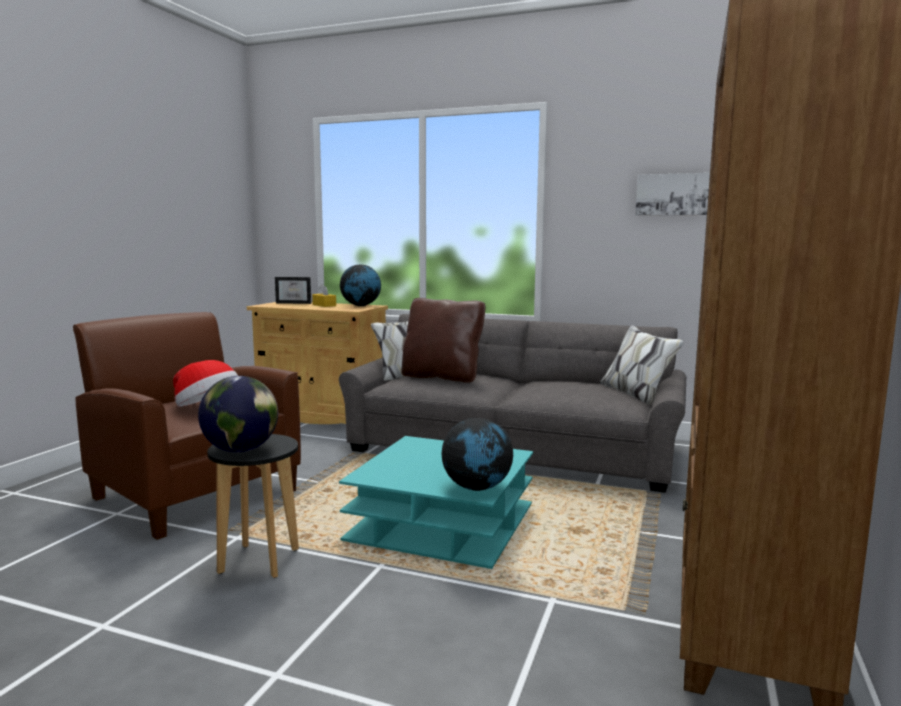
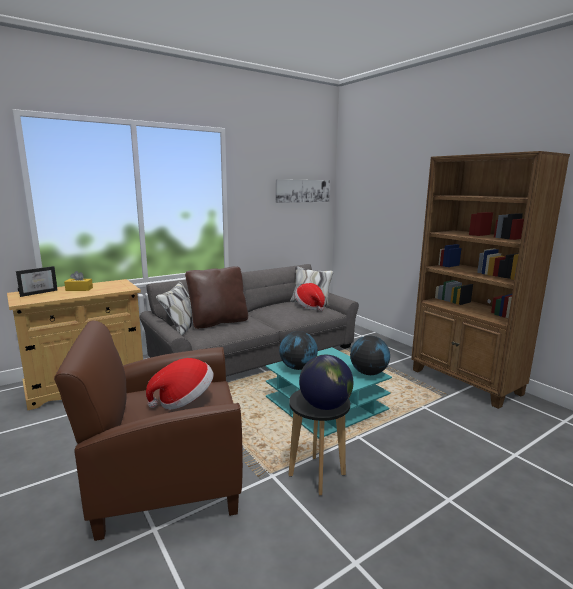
camera: 55 degrees left, 5 degrees up
(360, 305) = (109, 283): globe -> globe (298, 368)
(602, 393) = (310, 306): none -> hat

